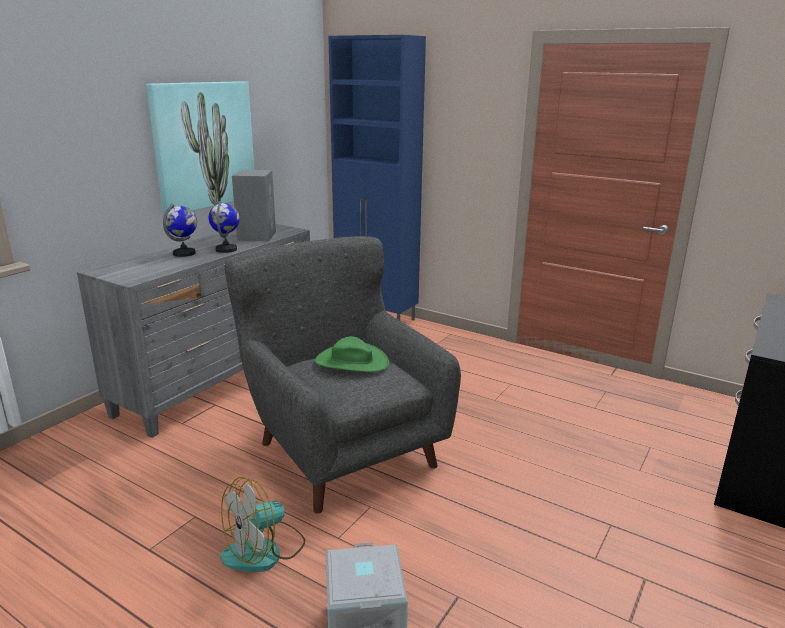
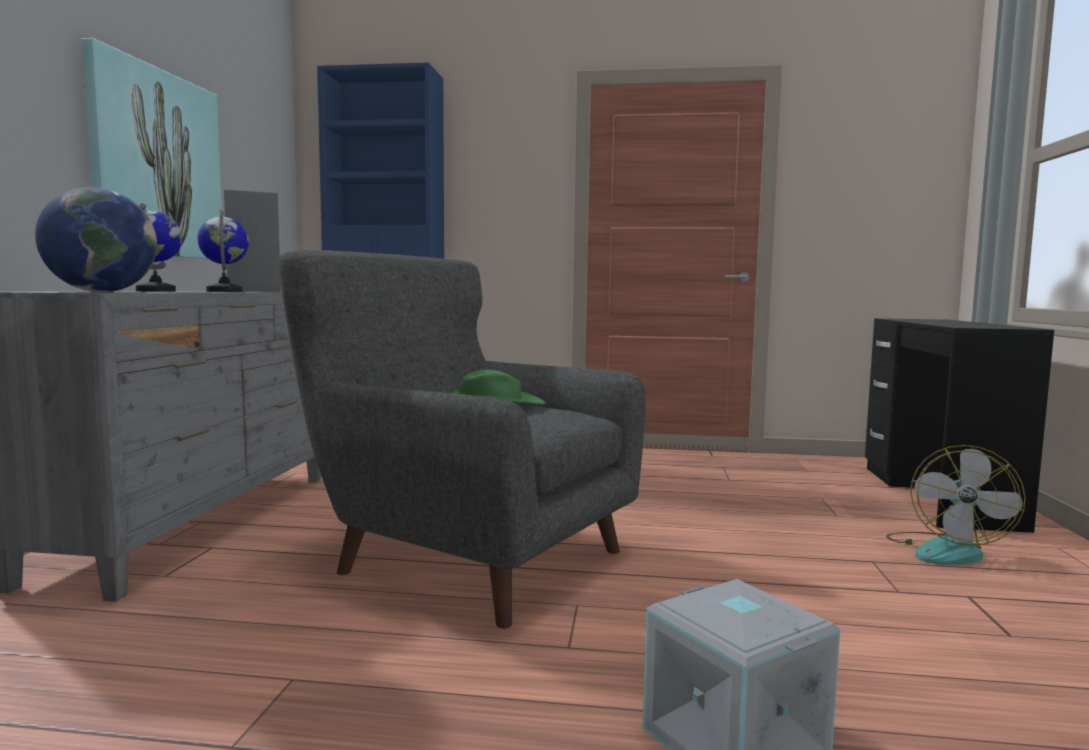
camera: 25 degrees left, 15 degrees down
(138, 275) = (101, 292): none -> globe
(264, 551) = (466, 691): fan -> fan (946, 550)

